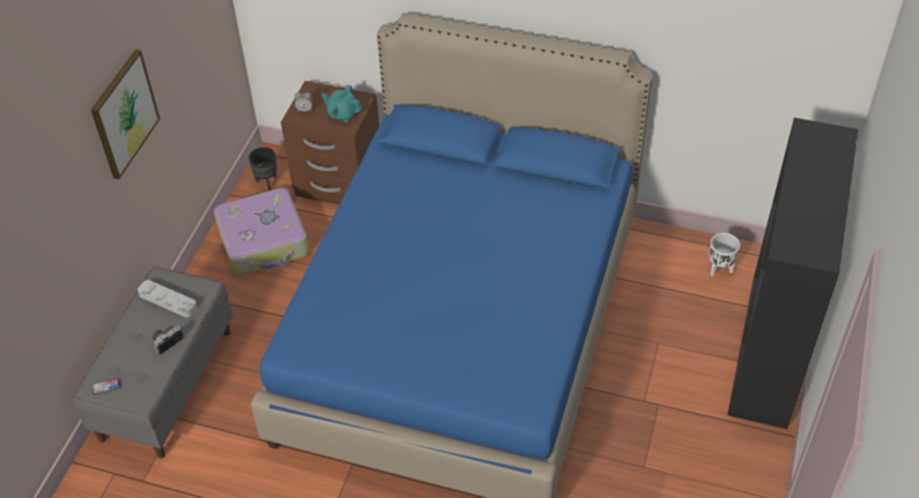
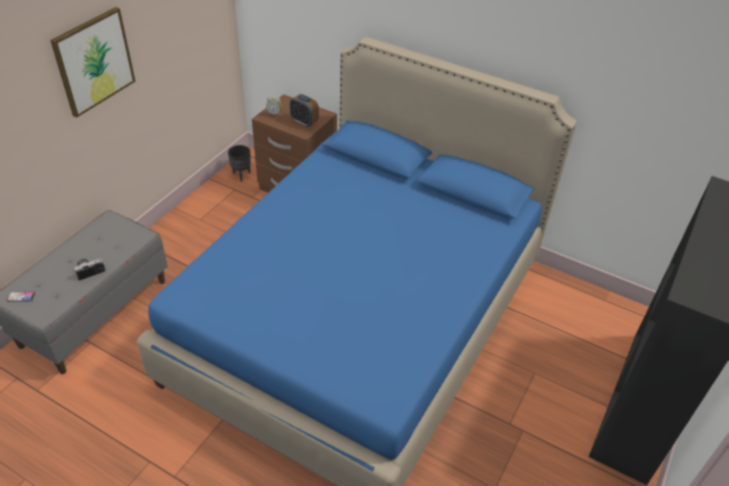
camera: 10 degrees right, 5 degrees down
(168, 301) = (107, 238): grey tray -> none
(264, 241) = (221, 217): suitcase -> none
(343, 114) = (304, 122): turquoise teapot -> alarm clock
(720, 269) = (605, 320): white planter -> none

